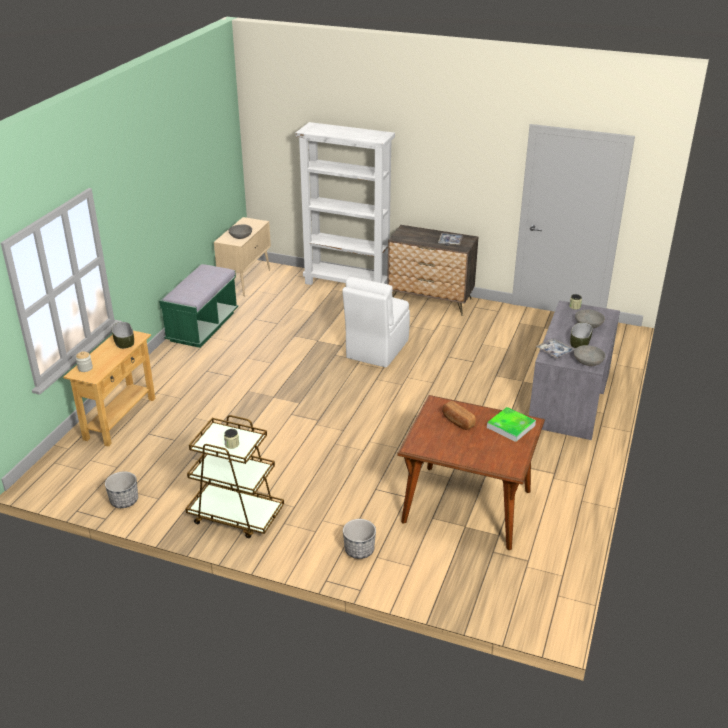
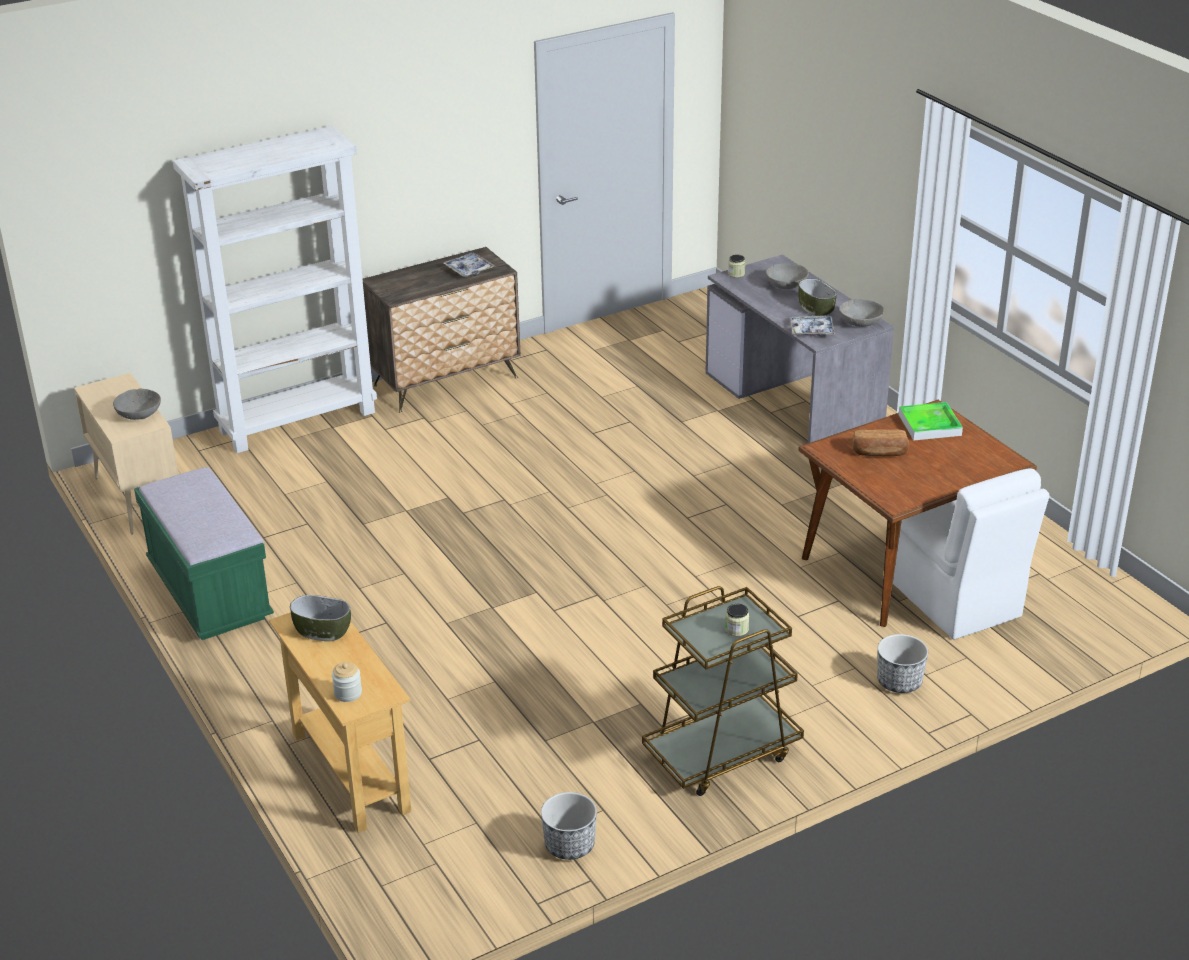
camera: 50 degrees left, 0 degrees up
(376, 350) = (500, 476): white chair -> white chair (957, 601)

